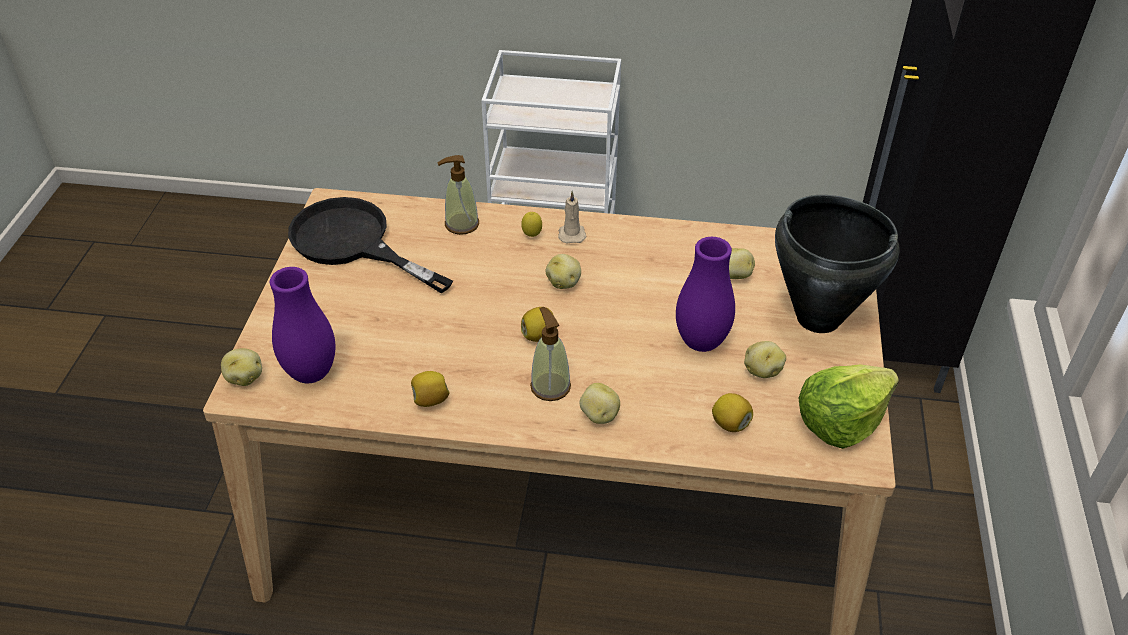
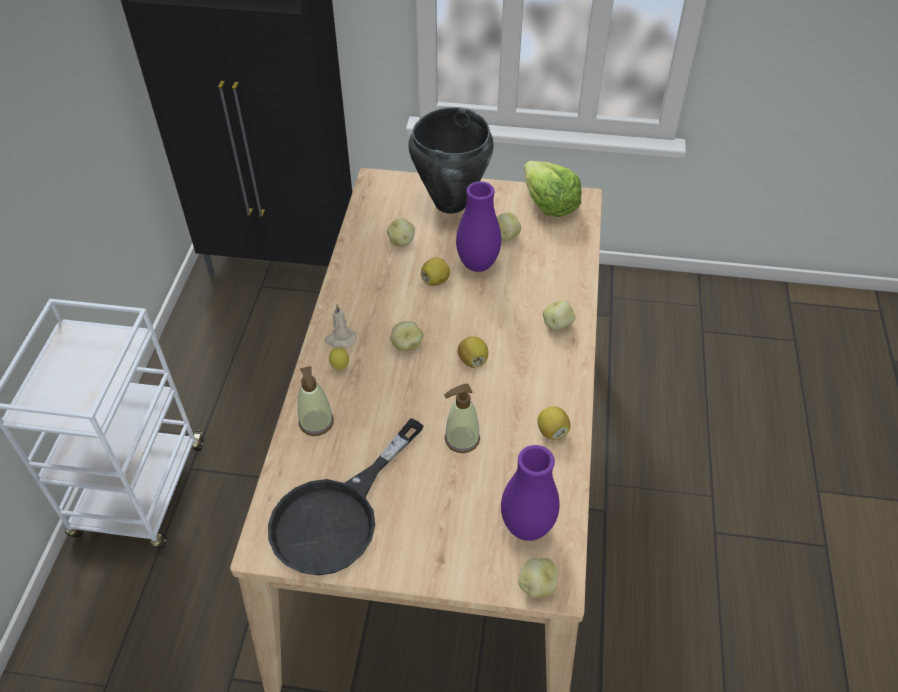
camera: 90 degrees left, 5 degrees up
(550, 386) = (530, 353): soap dispenser -> soap dispenser (461, 439)
(730, 424) = (558, 255): lemon -> lemon (435, 280)

